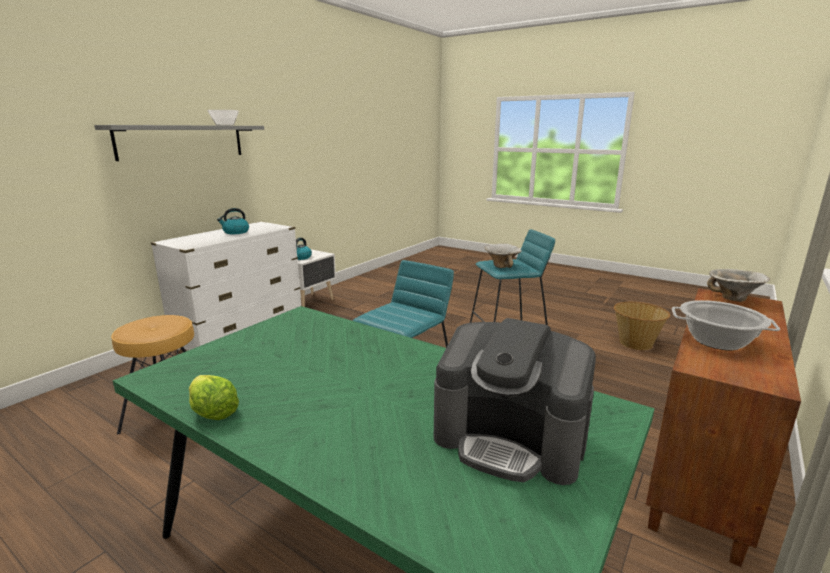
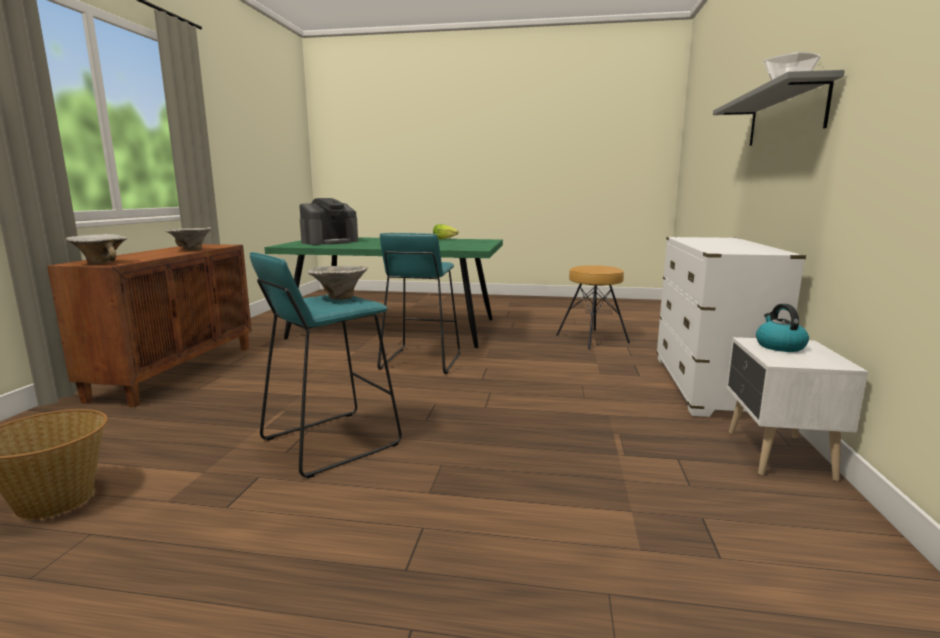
camera: 155 degrees right, 5 degrees down
(235, 232) = (727, 245): kettle -> none
(510, 438) = (330, 242): coffee machine -> coffee machine turned 135 degrees clockwise
(717, 341) = (191, 249): cooking pot -> bowl

